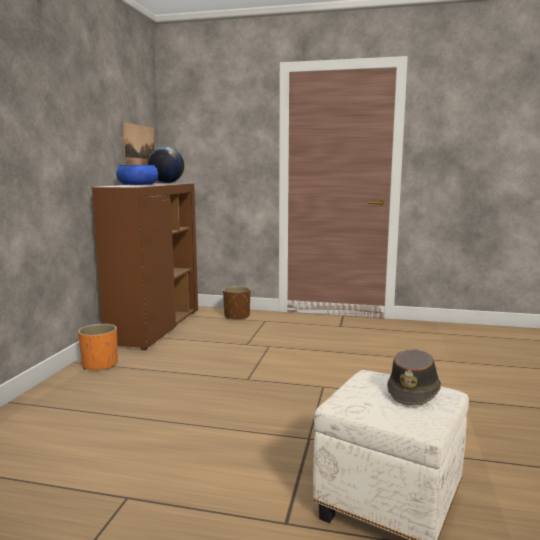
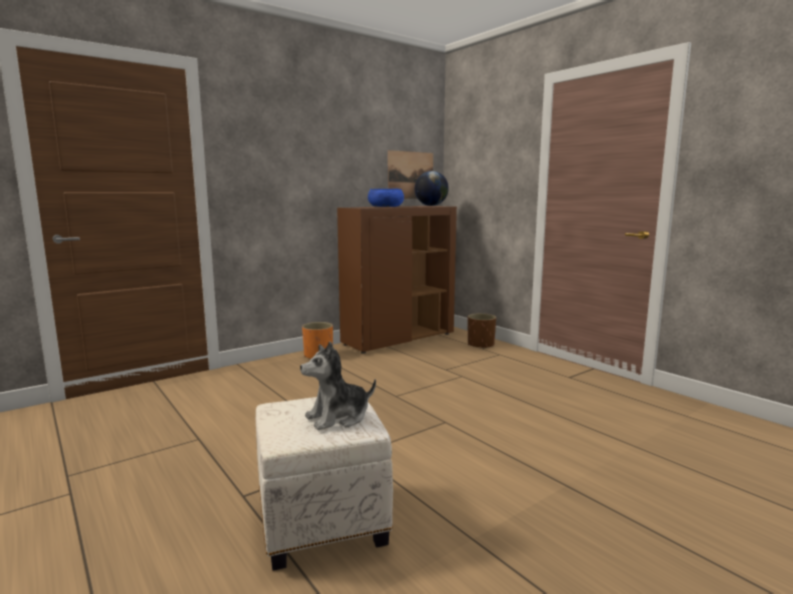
camera: 40 degrees right, 0 degrees up
(414, 391) = (338, 417): brown hat -> plush toy

